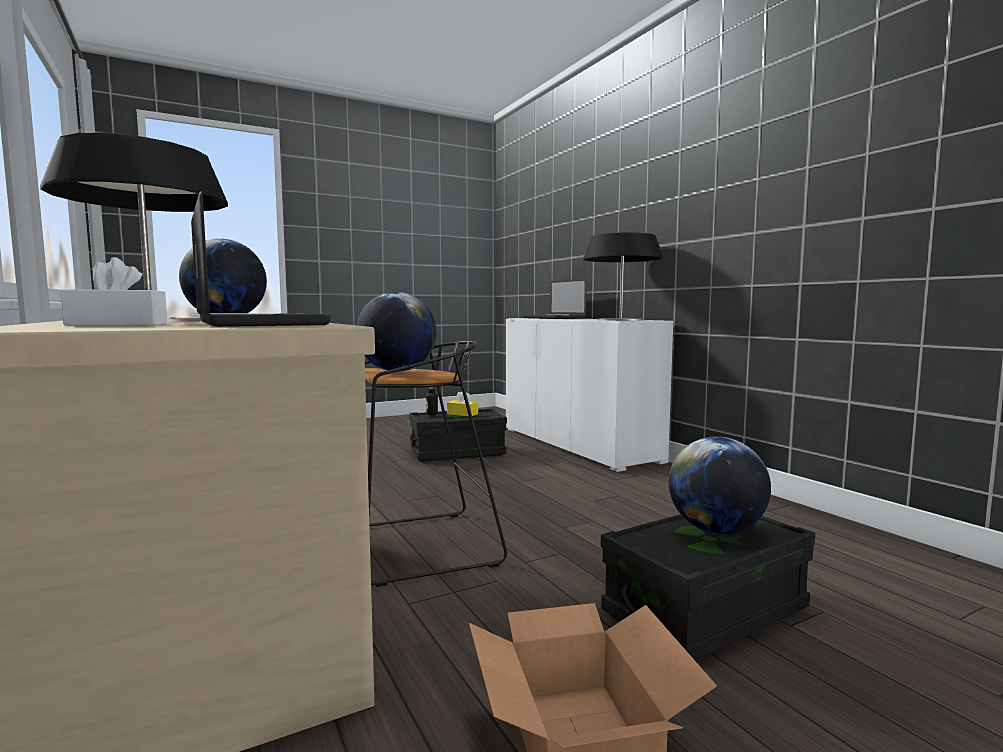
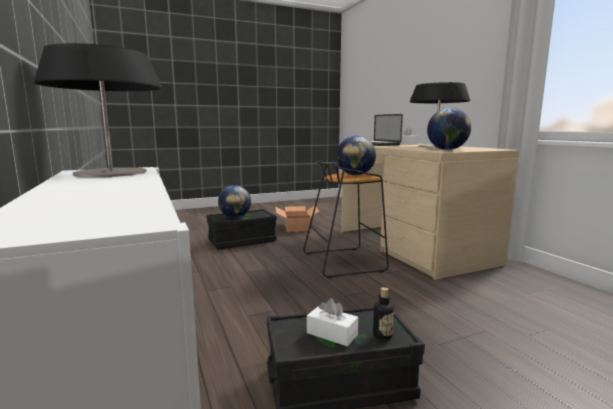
camera: 175 degrees left, 5 degrees up
(462, 414) = (332, 334): yellow tissue box -> white tissue box
(553, 318) = (103, 201): laptop -> none

